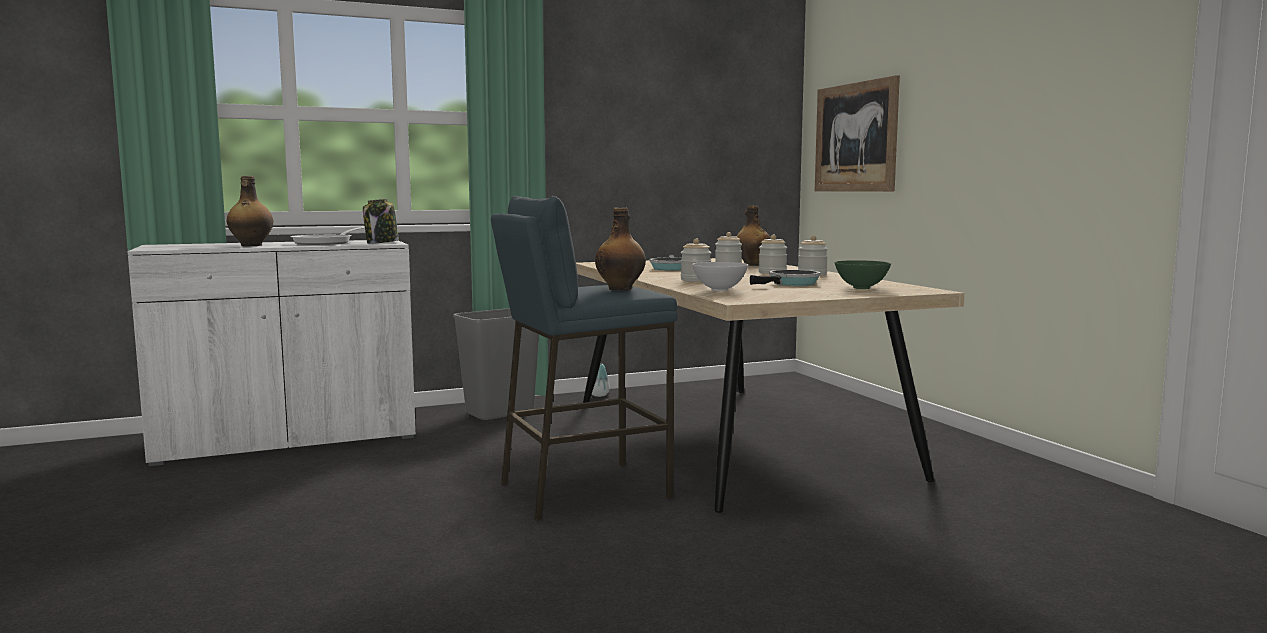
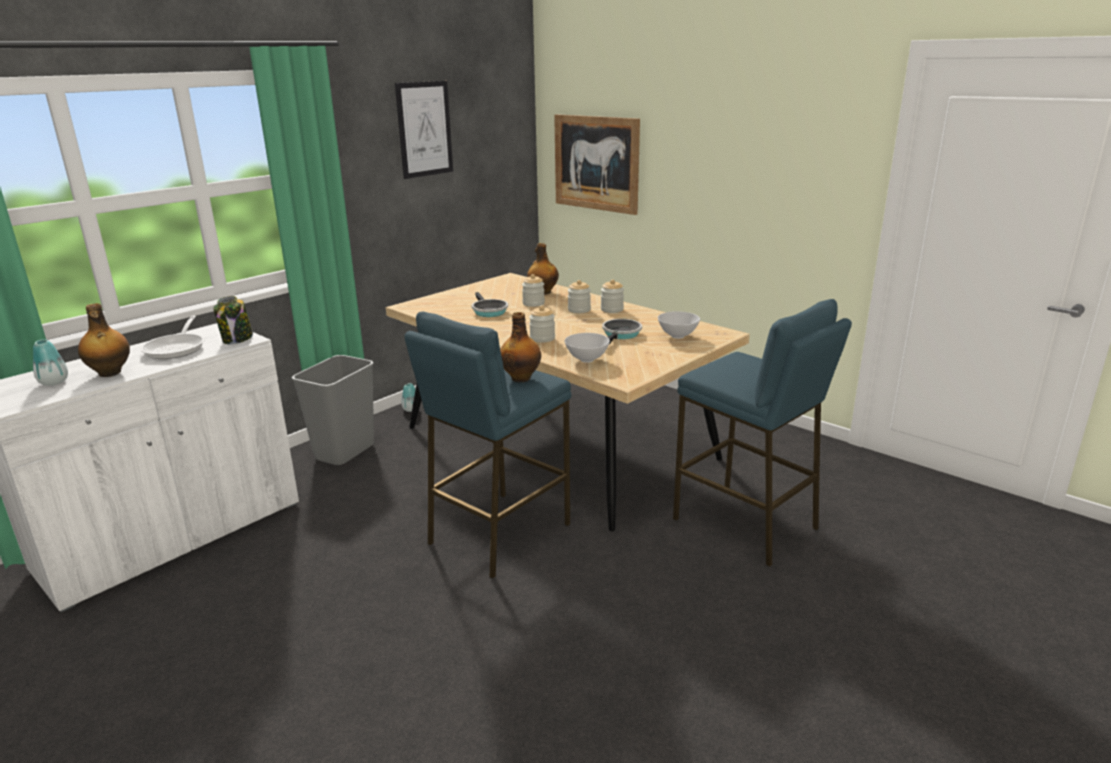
camera: 25 degrees left, 15 degrees up
(204, 245) = (54, 382): none -> vase
(655, 91) = (424, 129): none -> picture
(861, 288) = (677, 336): green bowl -> white bowl
(907, 539) = (745, 524): none -> blue stool

